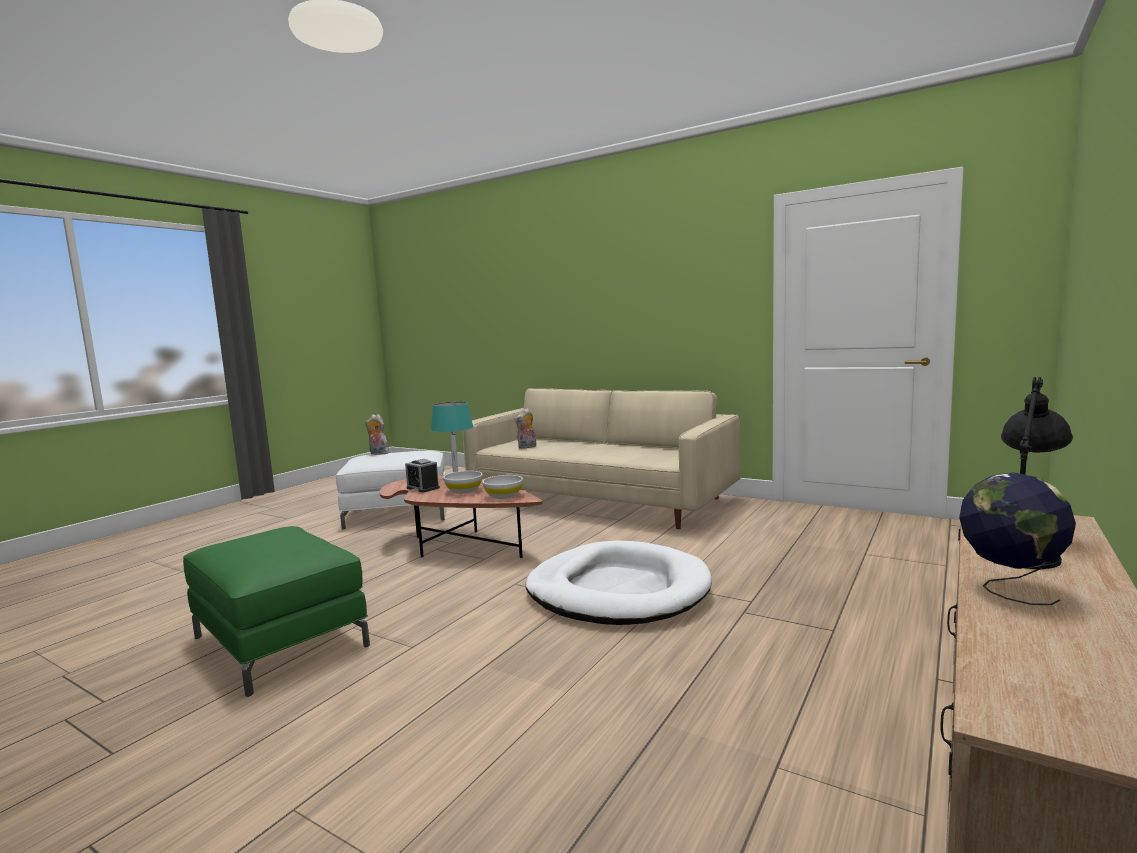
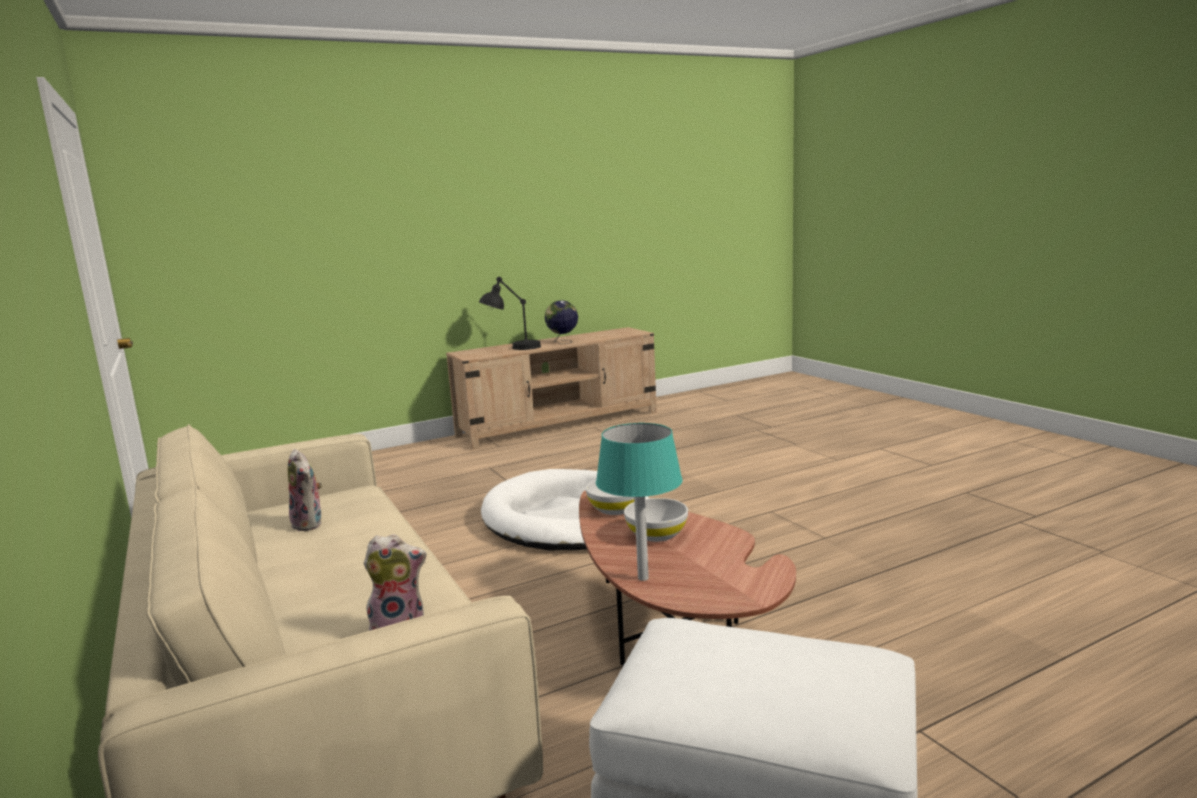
camera: 150 degrees left, 5 degrees up
(280, 641) = (895, 539): green ottoman -> none
(378, 453) = (802, 704): plush toy -> plush toy (310, 524)
(423, 488) = (715, 561): alarm clock -> none

